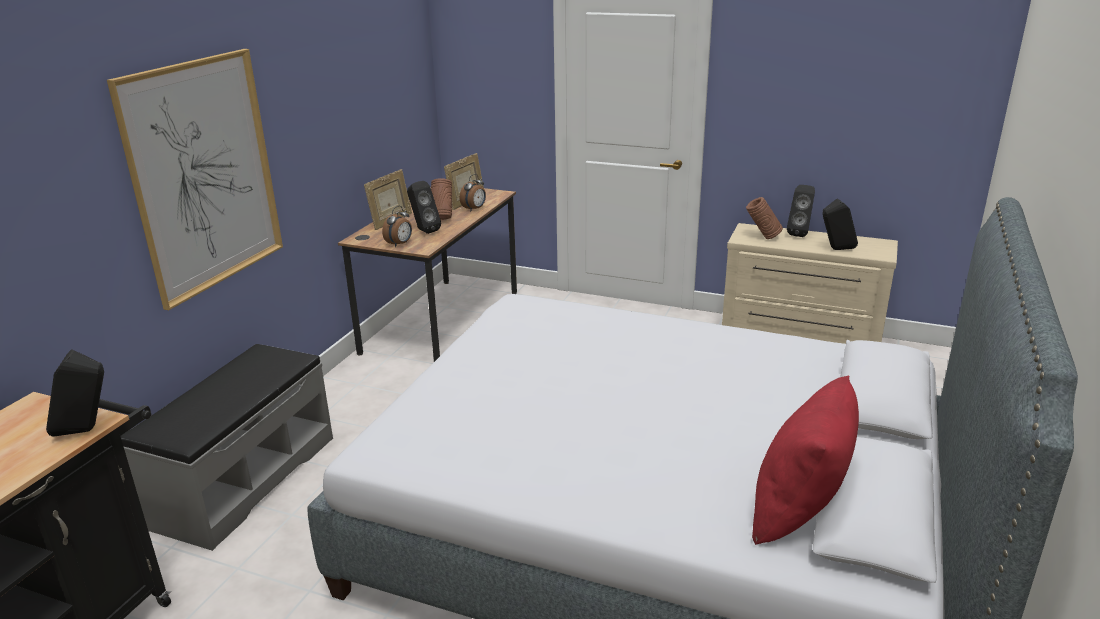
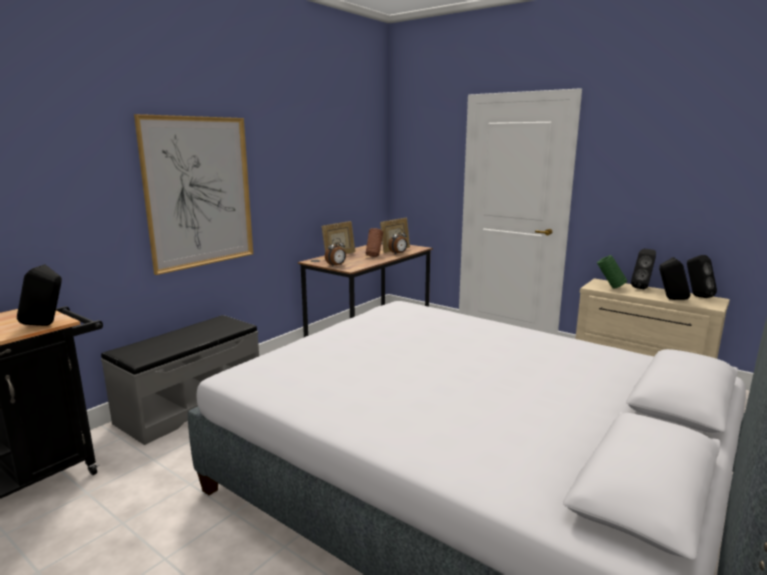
camera: 15 degrees right, 10 degrees down
(423, 231) = (357, 261): black speaker -> black speaker (696, 296)
(762, 237) = (610, 287): brown vase -> green vase
(798, 511) = (567, 471): red pillow -> none

